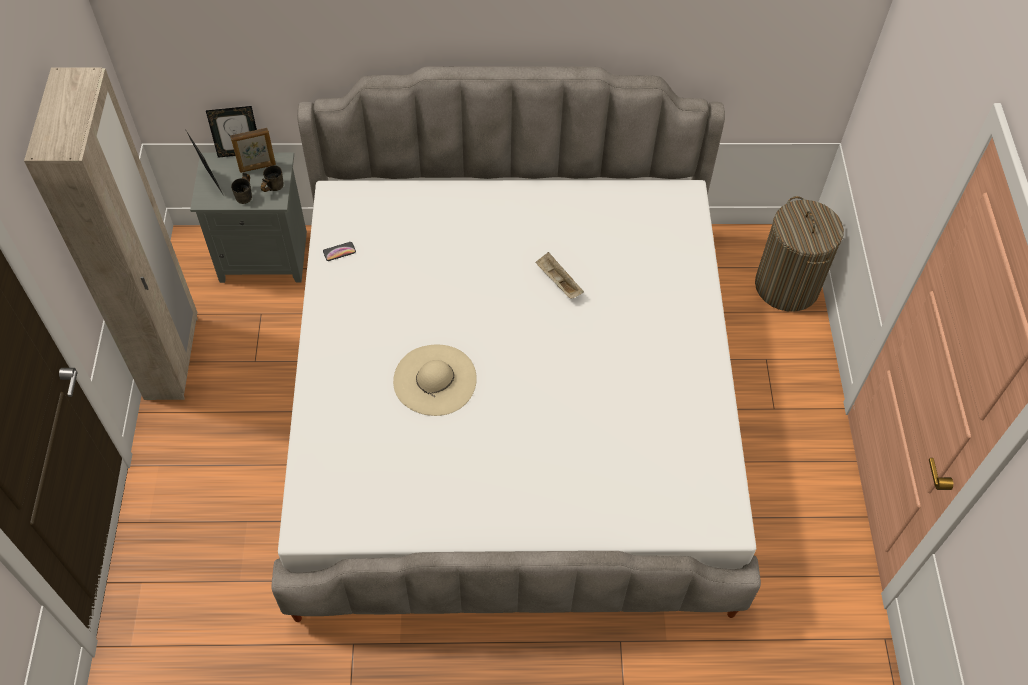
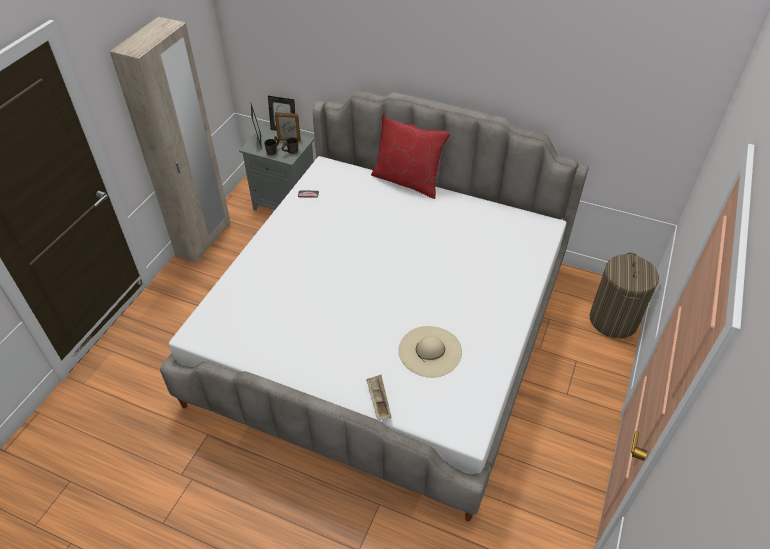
camera: 25 degrees right, 10 degrees down
(435, 380) = (322, 279): beige hat -> beige hat (430, 351)
(468, 183) = (407, 181): none -> red pillow
(558, 282) = (433, 249): beige tray -> beige tray (378, 401)

